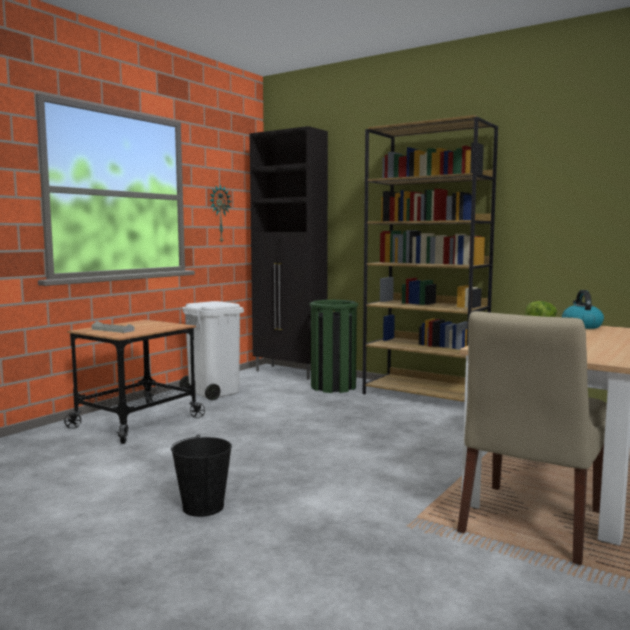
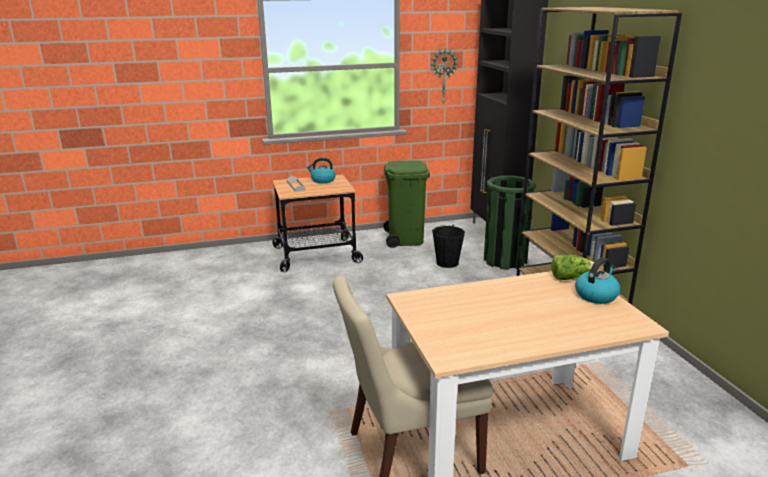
camera: 40 degrees right, 15 degrees up
(135, 324) = (322, 180): none -> kettle
(203, 507) = (252, 341): black bucket -> black bucket (447, 263)
(213, 392) = (405, 239): white trash can -> green trash can

